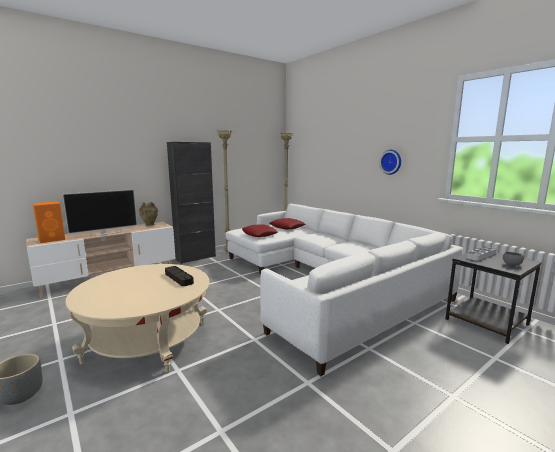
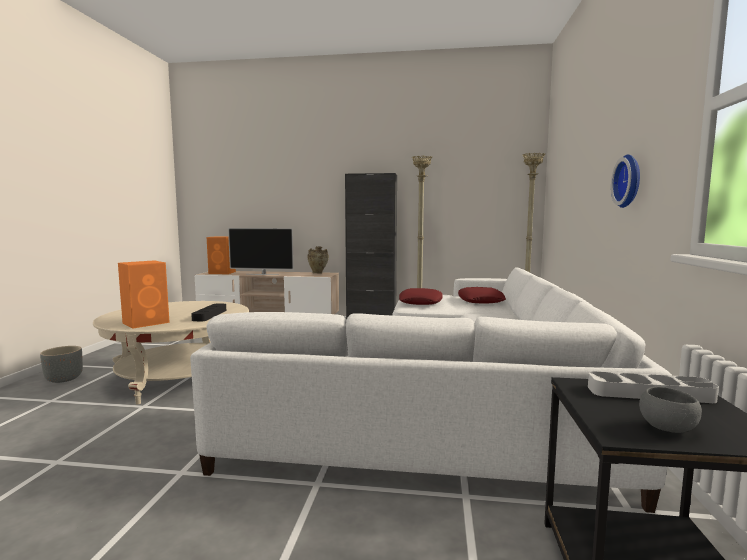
camera: 45 degrees right, 5 degrees down
(152, 299) = (147, 322): none -> orange speaker

